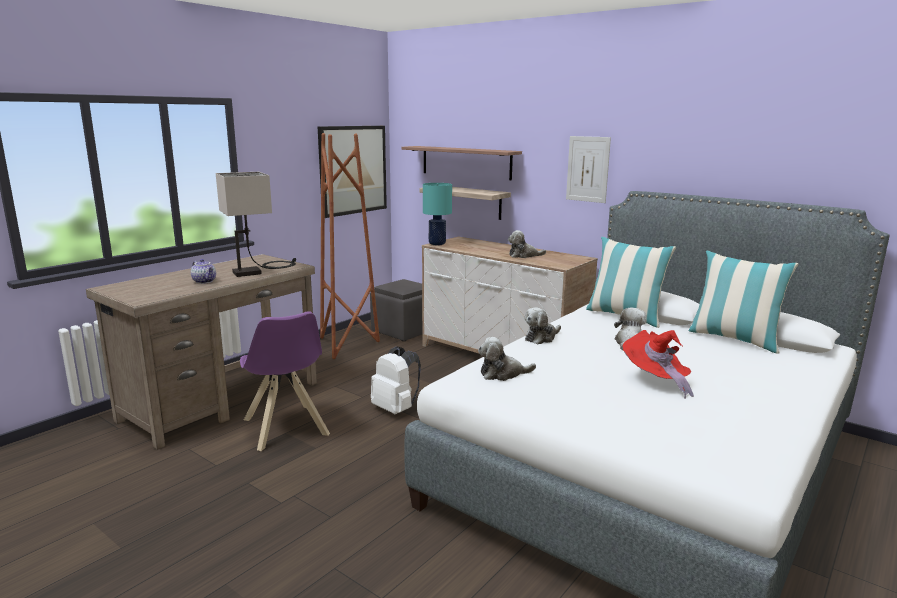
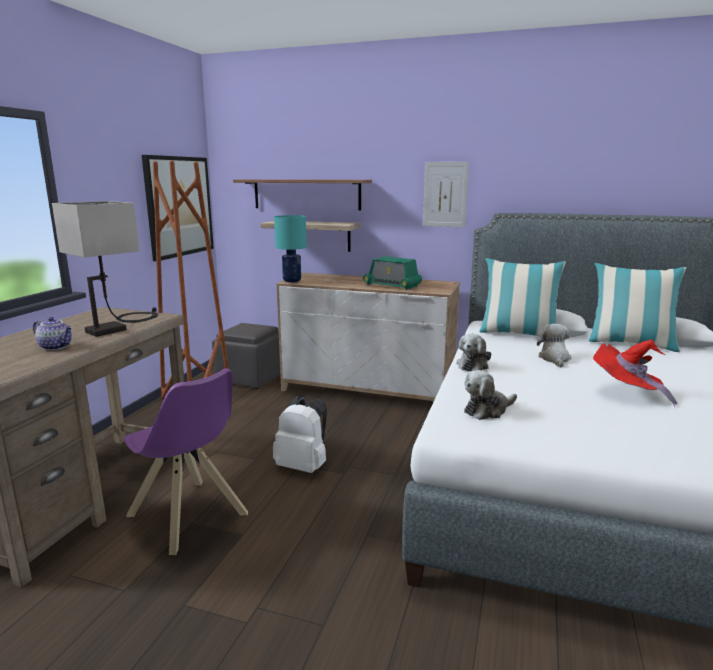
camera: 20 degrees left, 0 degrees up
(524, 255) = (392, 285): plush toy -> radio

